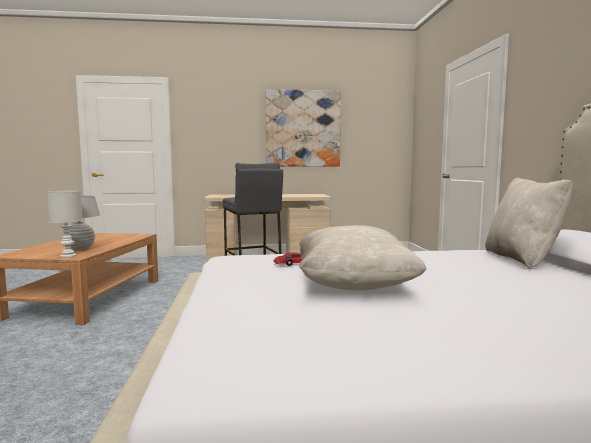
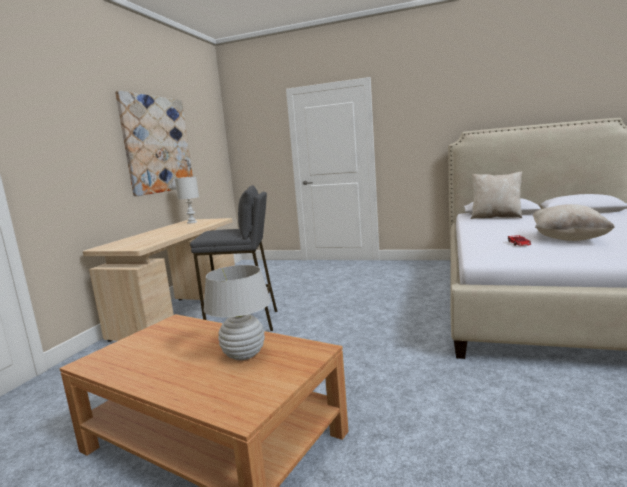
camera: 65 degrees left, 5 degrees up
(68, 256) = (306, 356): white table lamp -> white table lamp (191, 222)

